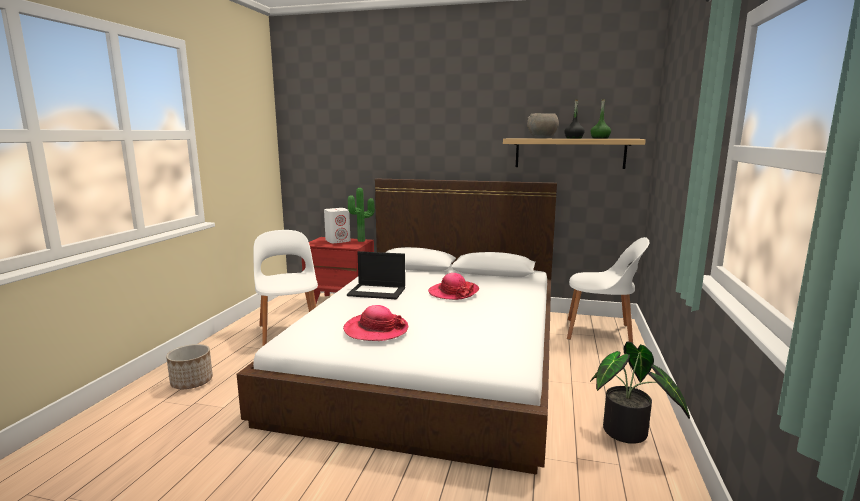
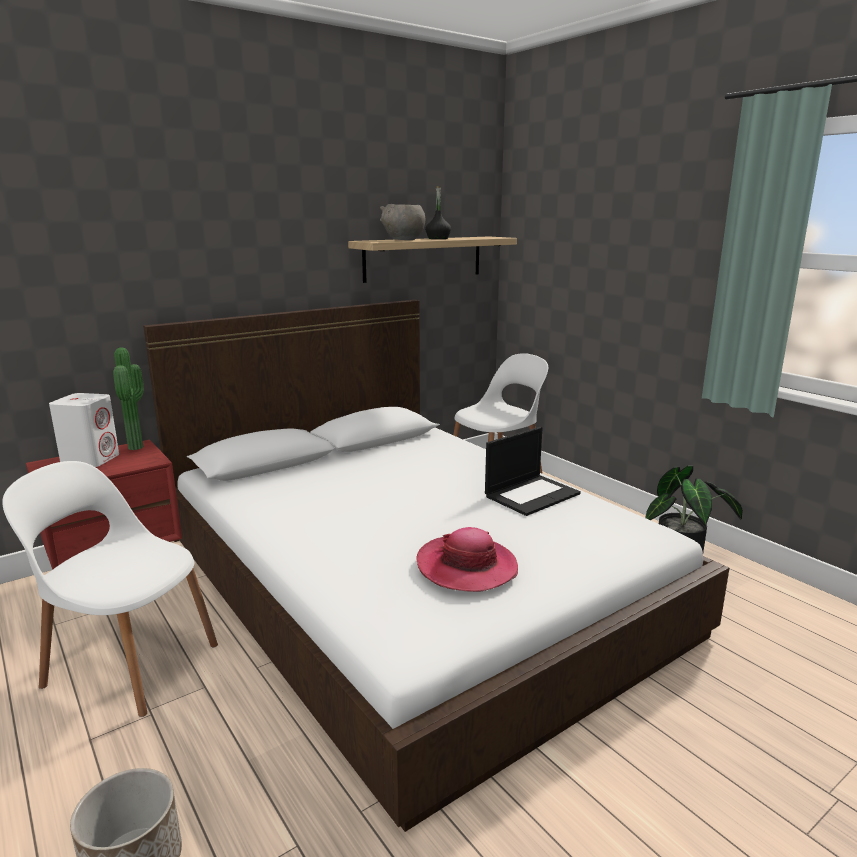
camera: 50 degrees left, 5 degrees up
(377, 291) = (320, 518): laptop -> laptop (532, 494)
(453, 292) = (408, 481): hat -> none
(600, 138) = (463, 237): green bottle -> none

